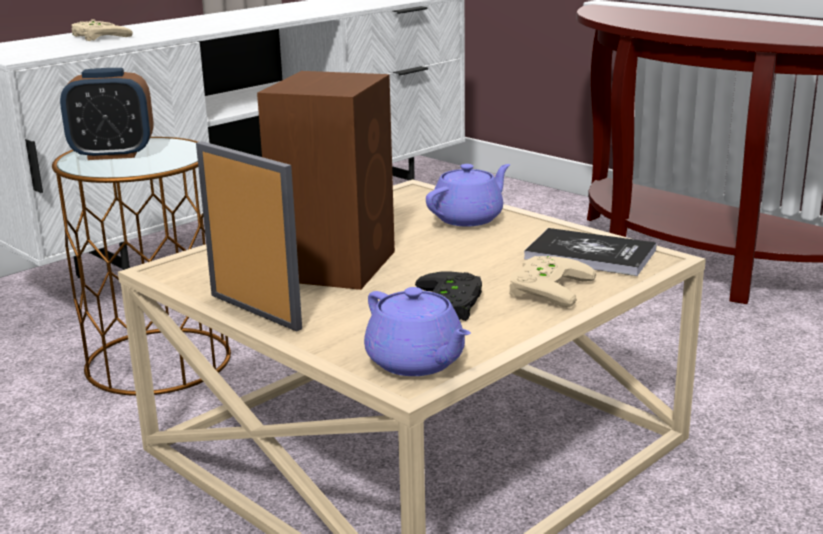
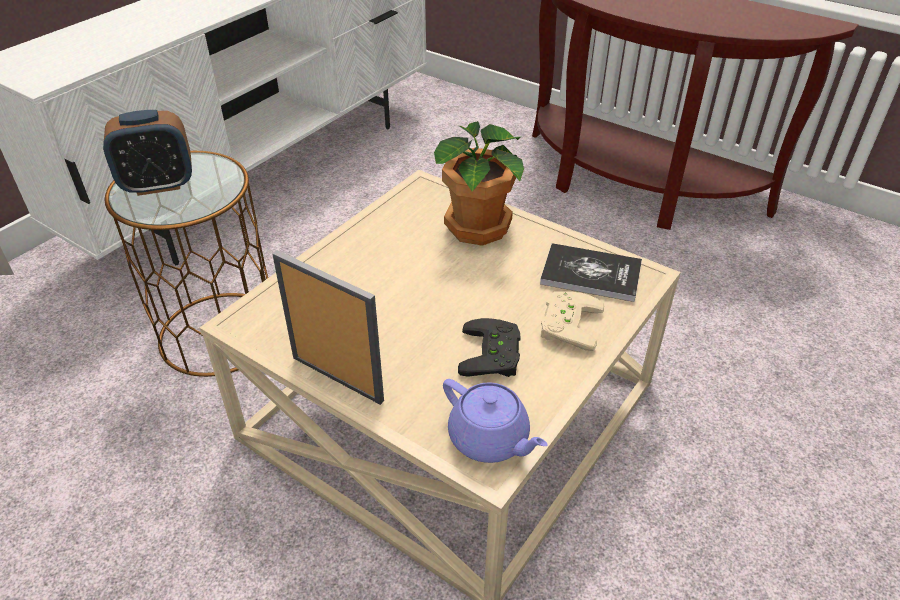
camera: 10 degrees left, 20 degrees up
(96, 36) = (104, 33): beige game controller -> none
(336, 264) = (387, 302): brown speaker -> none
(468, 218) = (480, 227): purple teapot -> potted plant

